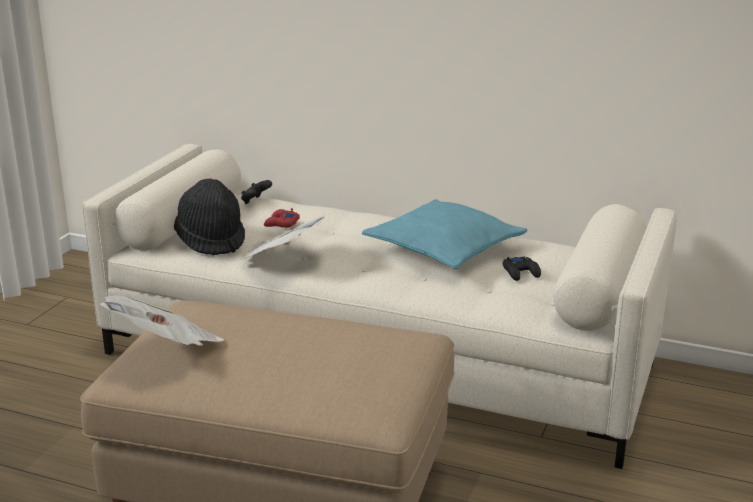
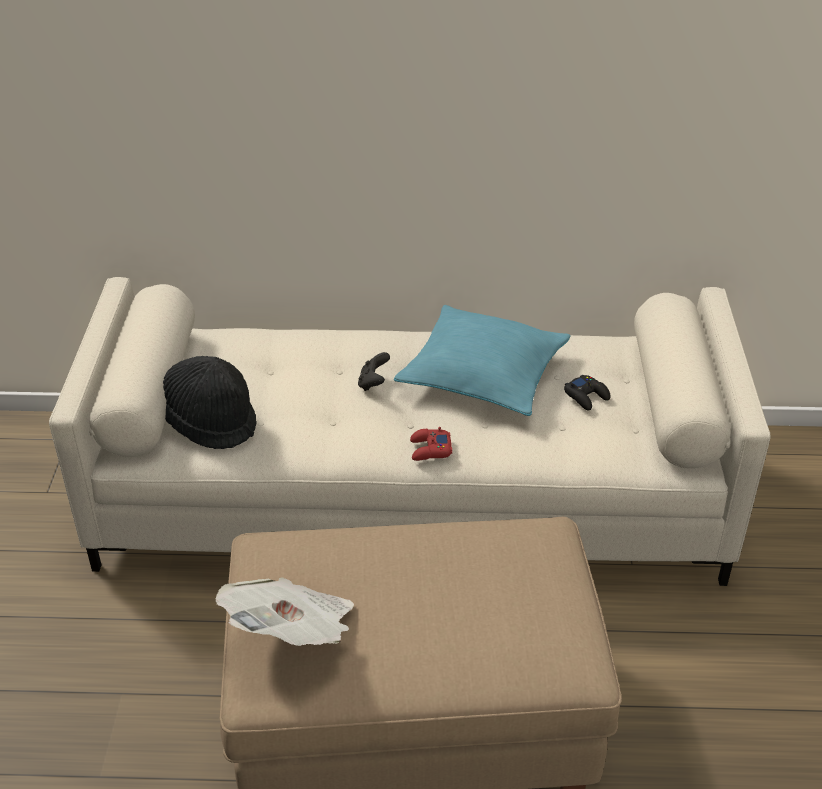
camera: 20 degrees left, 15 degrees up
(255, 201) = (220, 339): black game controller -> black game controller (373, 383)
(281, 224) = (277, 374): red game controller -> red game controller (430, 449)
(283, 259) = (316, 435): newspaper -> none

